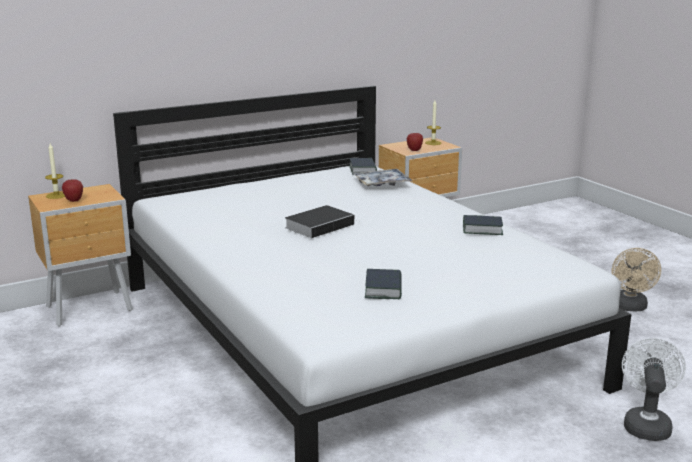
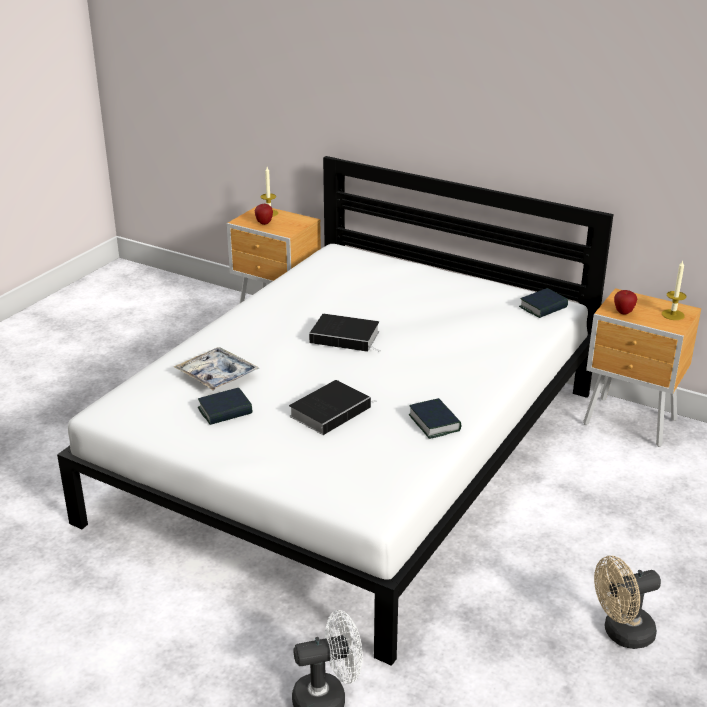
camera: 60 degrees right, 10 degrees up
(382, 183) = (507, 330): tray -> tray (217, 375)
(427, 254) = (331, 410): none -> book

